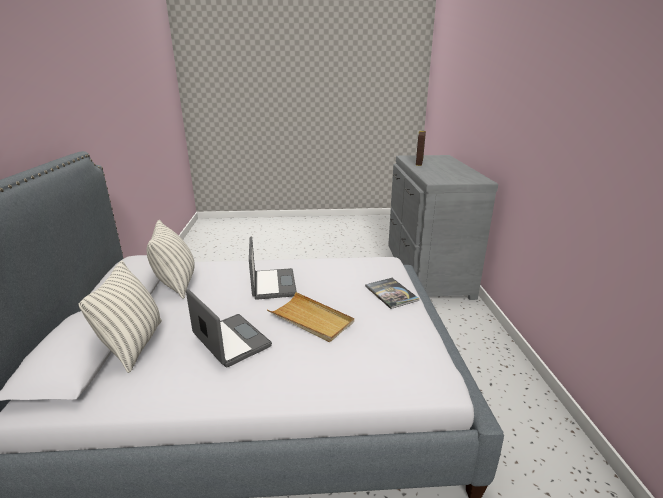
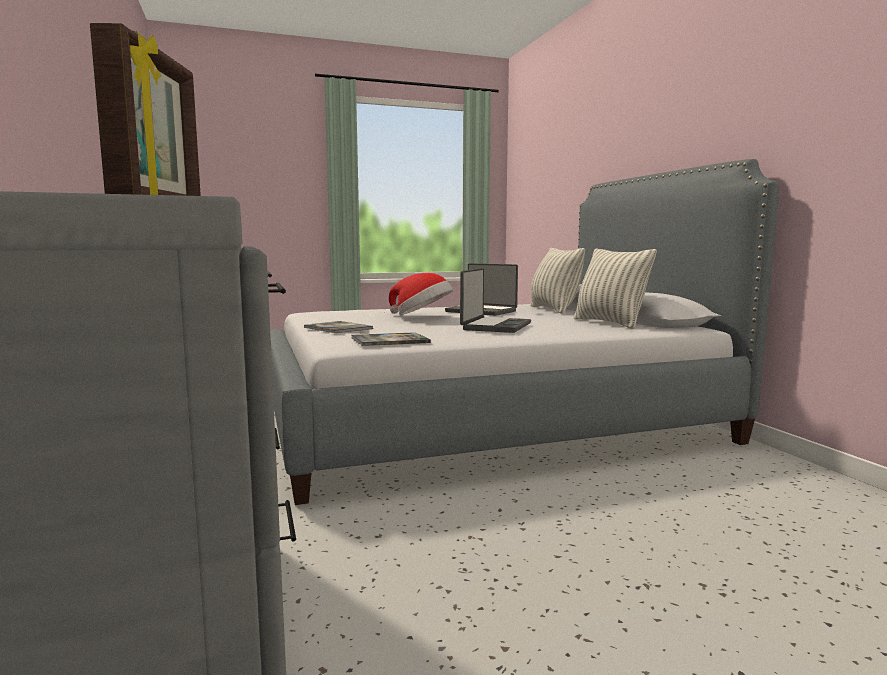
camera: 165 degrees right, 15 degrees down
(272, 284) = (495, 326): laptop -> laptop turned 135 degrees counterclockwise
(311, 319) = (422, 315): beige tray -> hat
(358, 265) = (390, 341): none -> book

